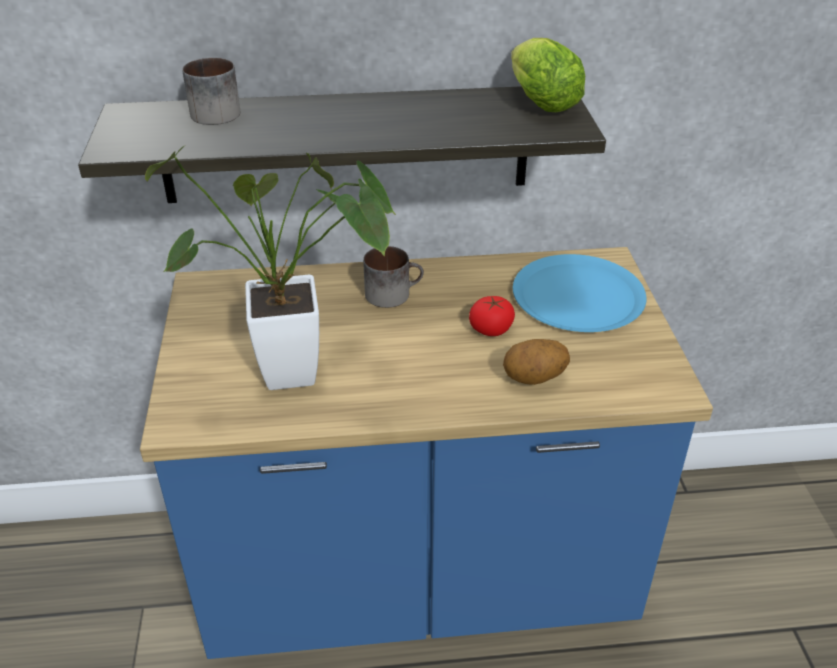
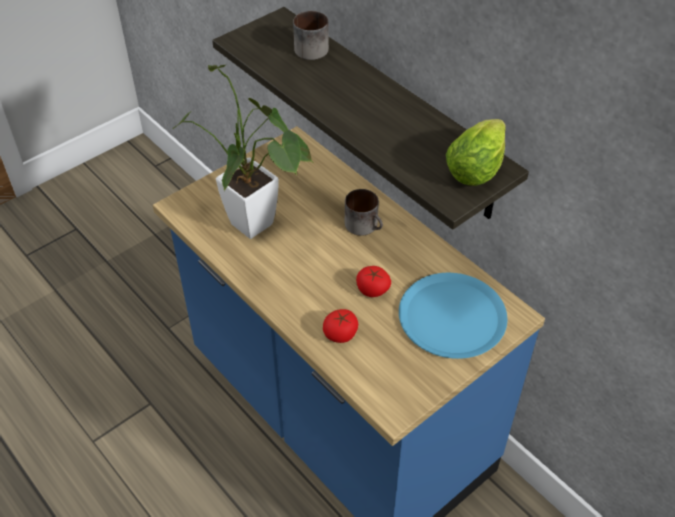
camera: 55 degrees right, 10 degrees up
(534, 379) = (340, 333): potato -> tomato

